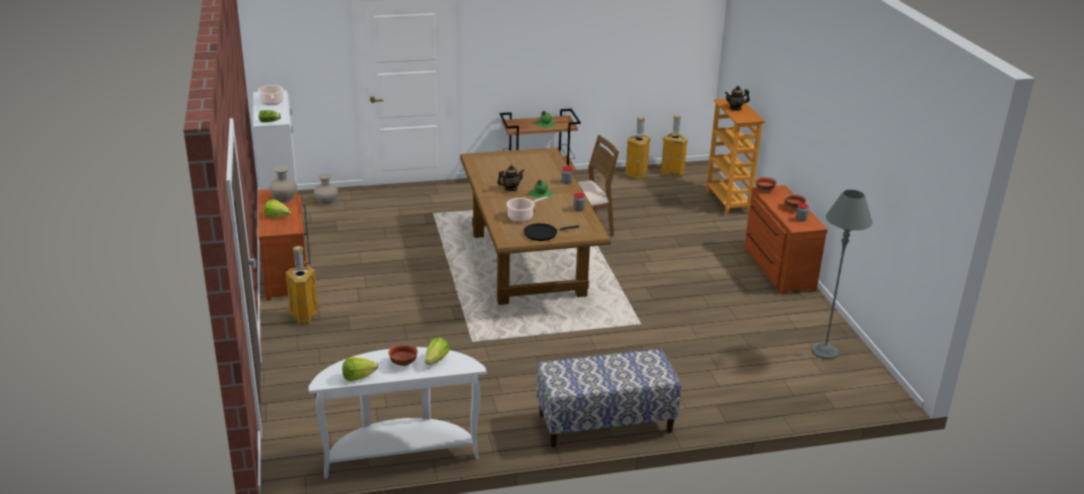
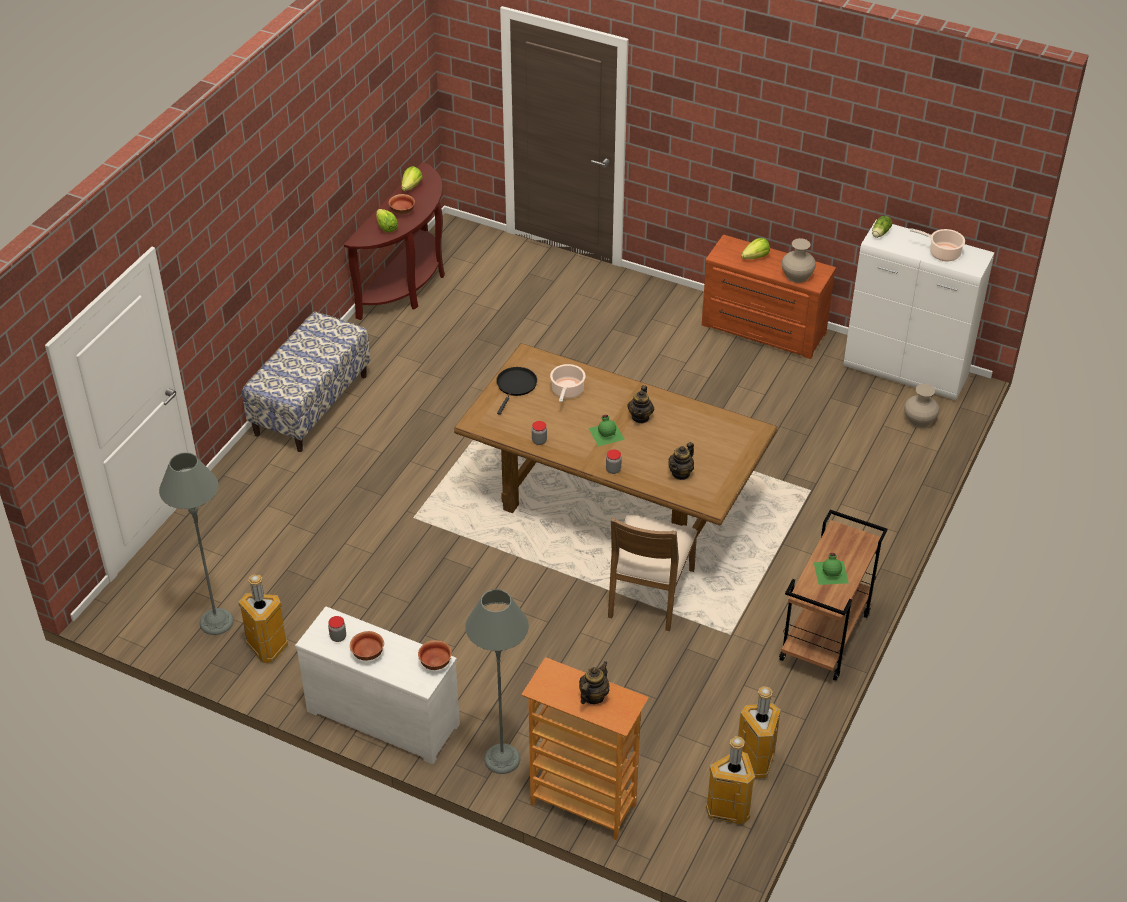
camera: 130 degrees right, 15 degrees up
(304, 317) = (663, 311): trash can -> trash can (266, 648)
(400, 454) = (408, 285): white console table -> brown console table
(539, 165) = (681, 473): none -> teapot
(741, 229) = (502, 759): none -> grey floor lamp
(776, 268) = (385, 714): brown dresser -> white dresser

